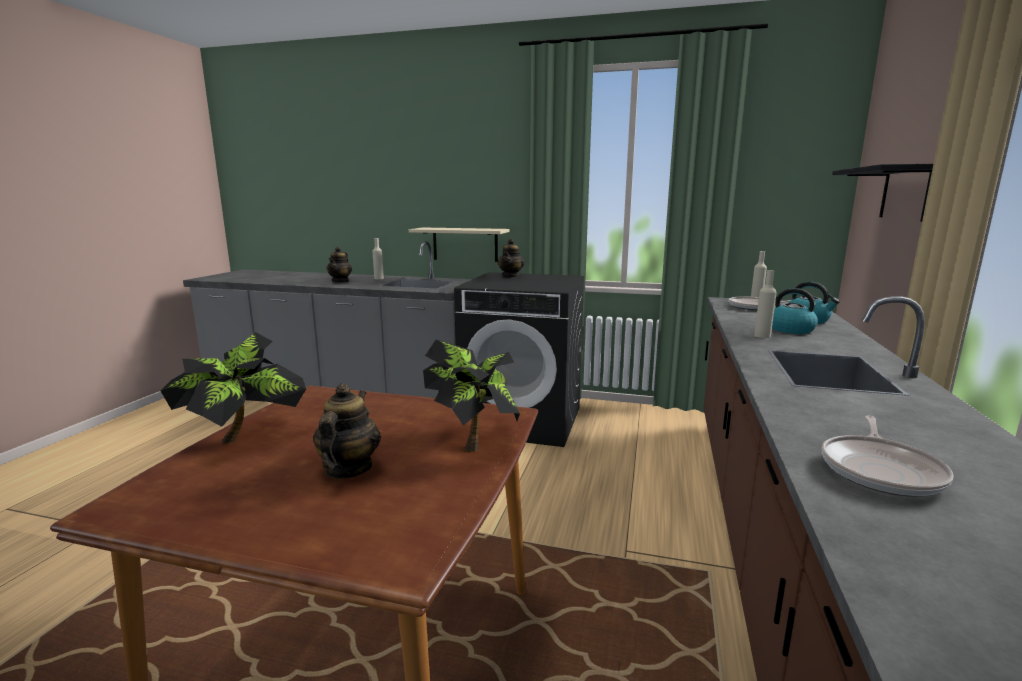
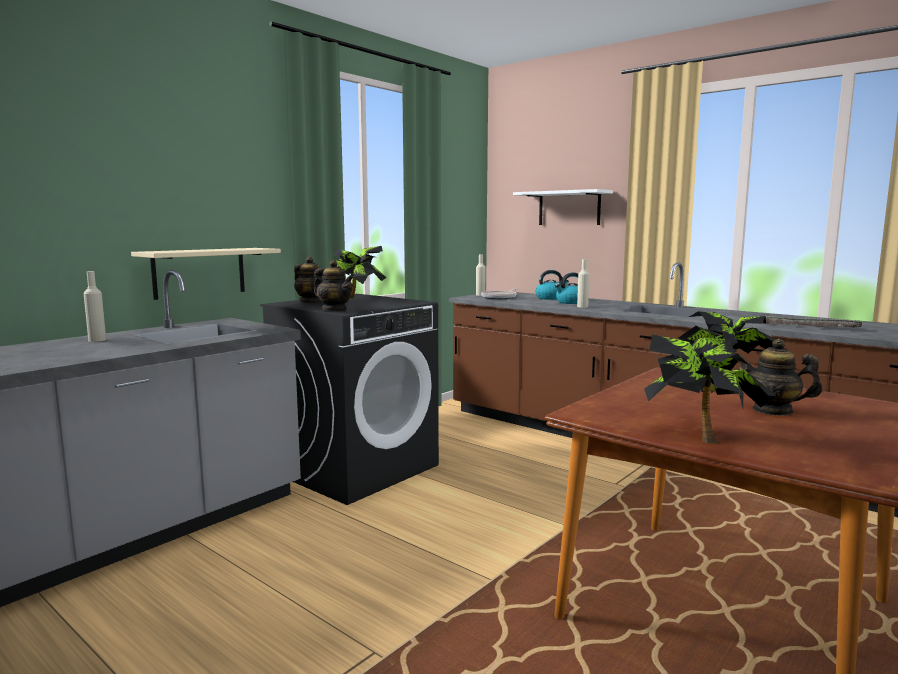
camera: 65 degrees left, 5 degrees down
(340, 281) = (63, 353): teapot -> teapot (334, 310)
(553, 278) = (356, 298): none -> potted plant
(880, 470) = (811, 326): frying pan -> tray
(905, 193) = (569, 208): black shelf -> white shelf

